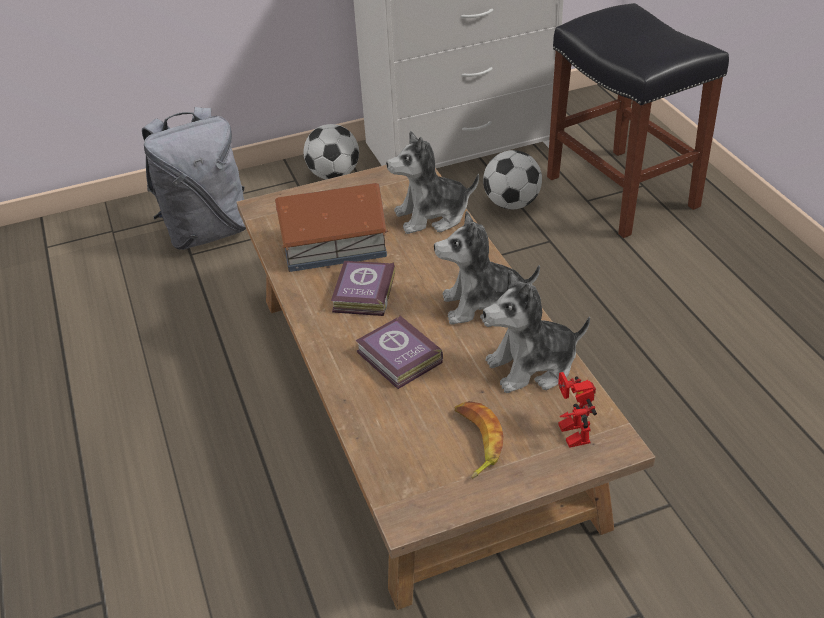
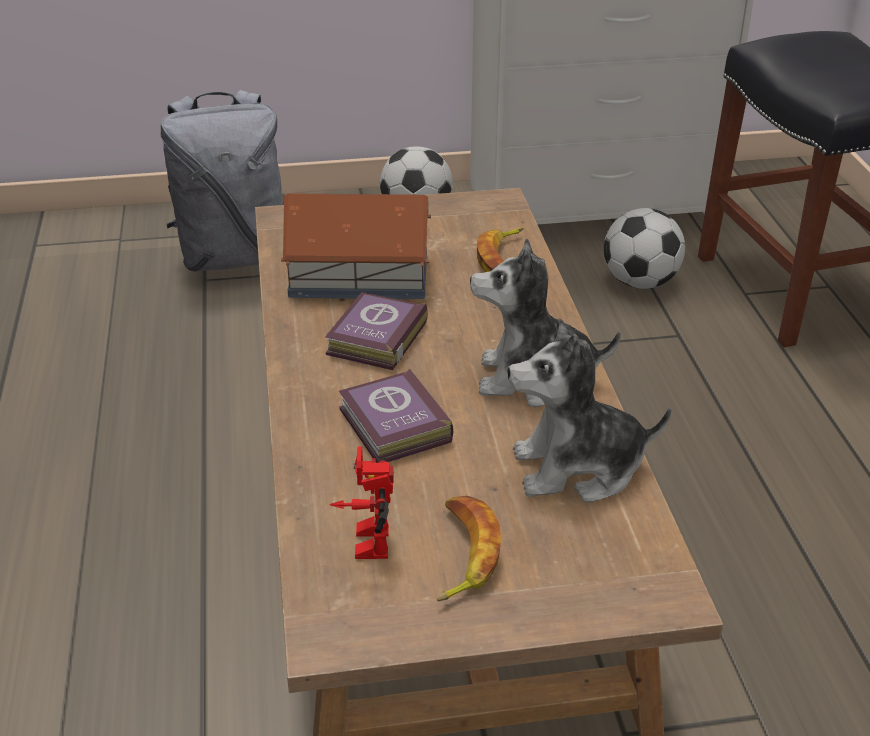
camera: 10 degrees right, 5 degrees down
(432, 216) = (503, 260): plush toy -> banana
(568, 432) = (602, 566): toy robot -> toy robot (365, 539)

